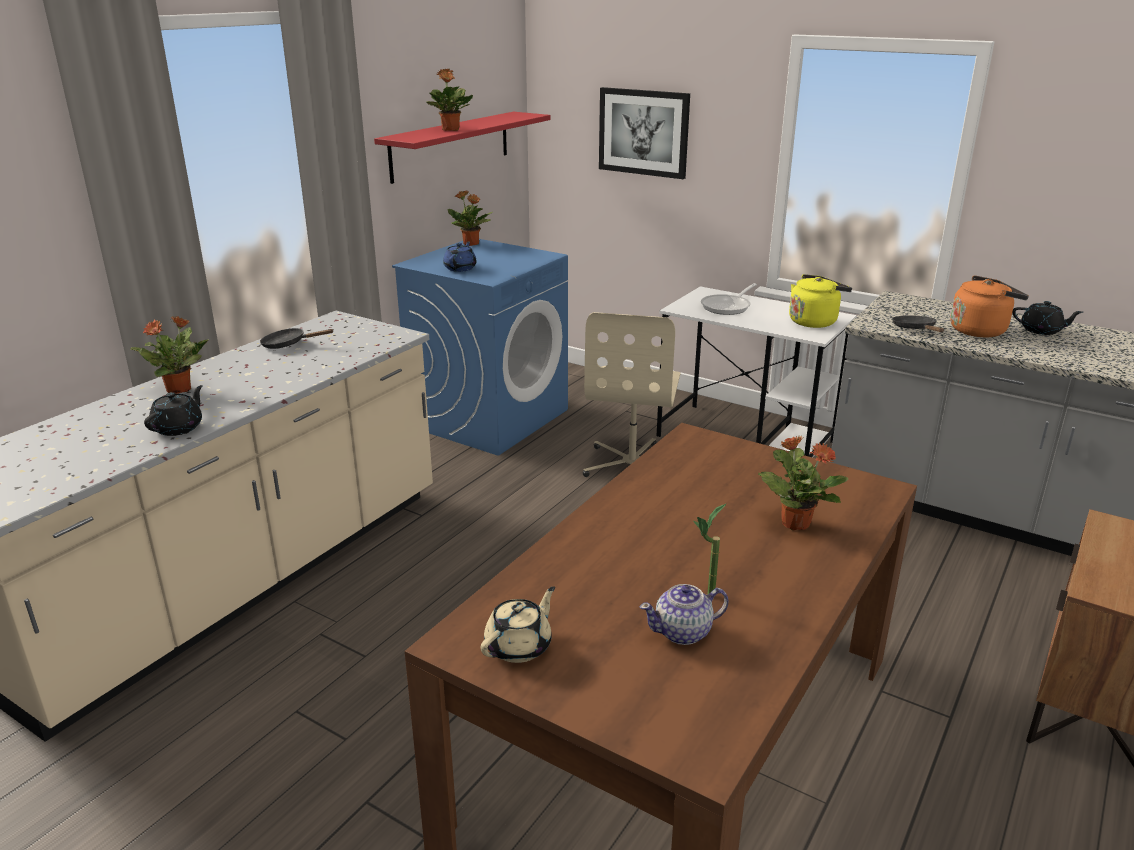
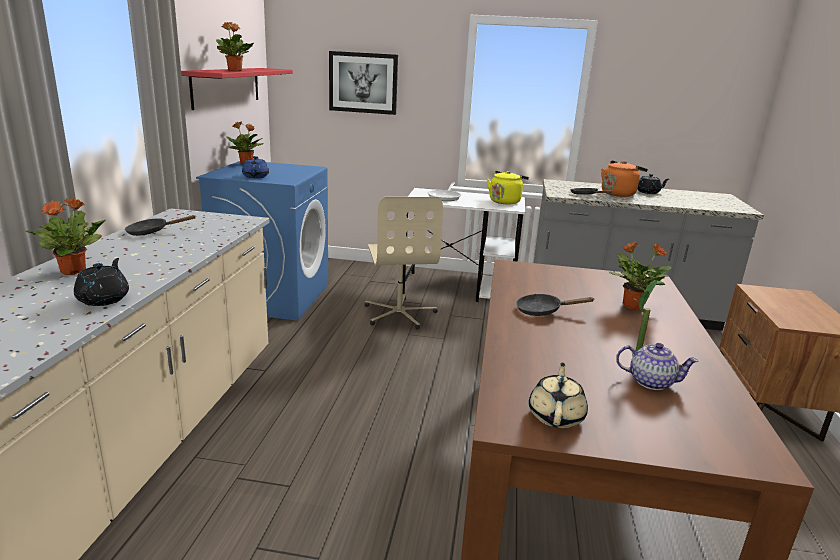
camera: 25 degrees left, 5 degrees down
(657, 511) = (543, 311): none -> black frying pan
(683, 632) = (650, 381): teapot -> teapot turned 120 degrees counterclockwise

